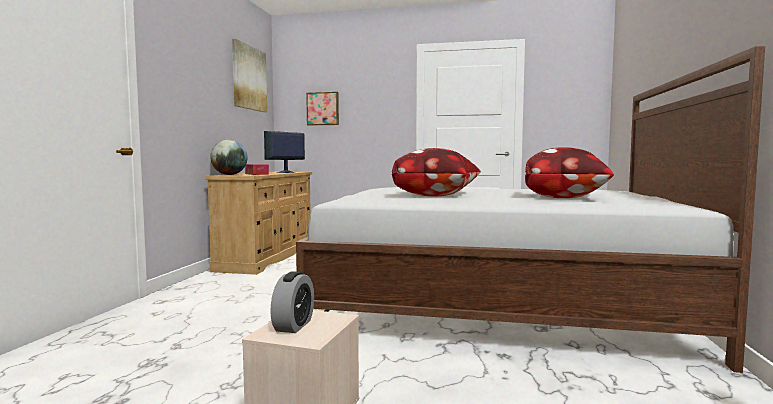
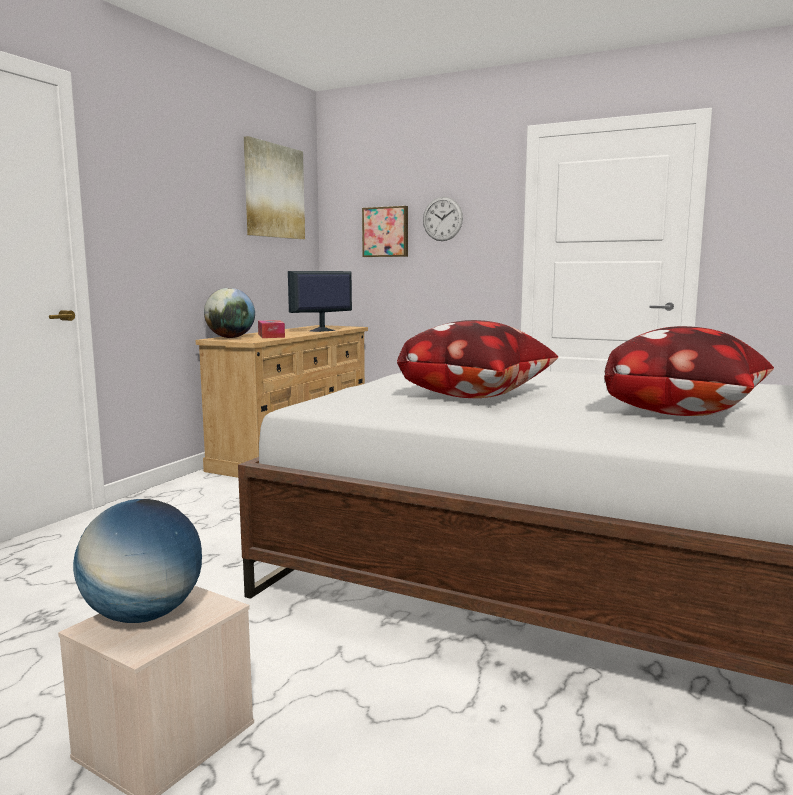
camera: 15 degrees right, 5 degrees up
(293, 325) = (143, 615): alarm clock -> globe
(362, 100) = (442, 219): none -> wall clock

